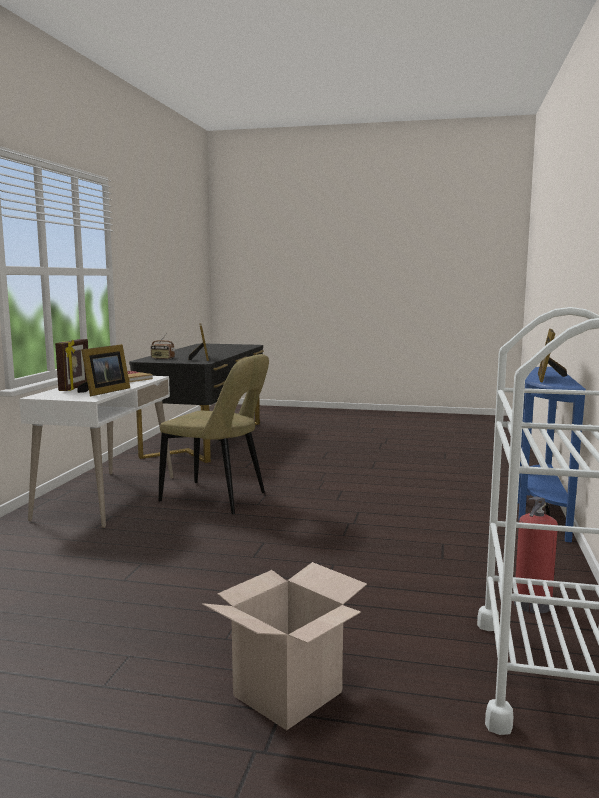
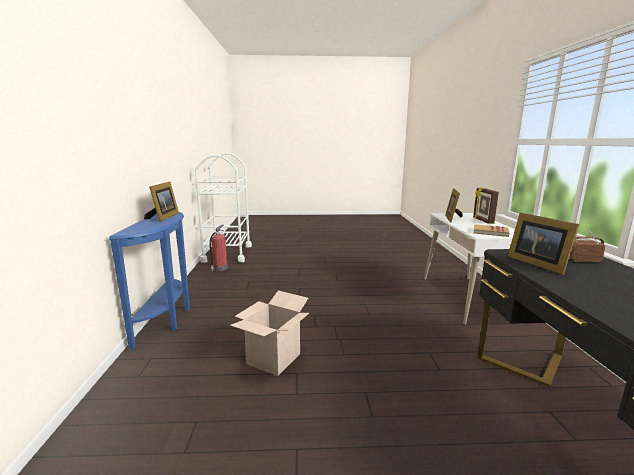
camera: 165 degrees right, 5 degrees up
(217, 498) = (397, 306): beige chair -> none
(288, 694) = (297, 246): cardboard box -> cardboard box (273, 359)

